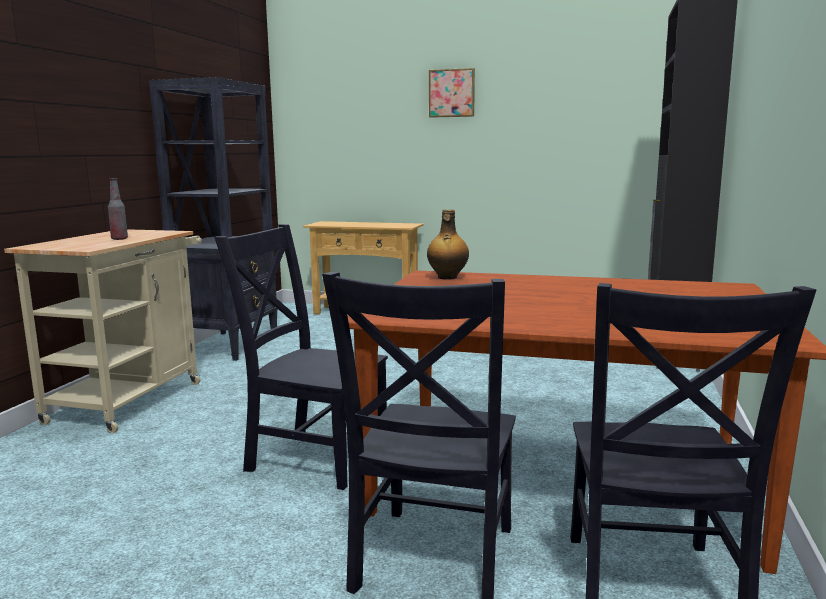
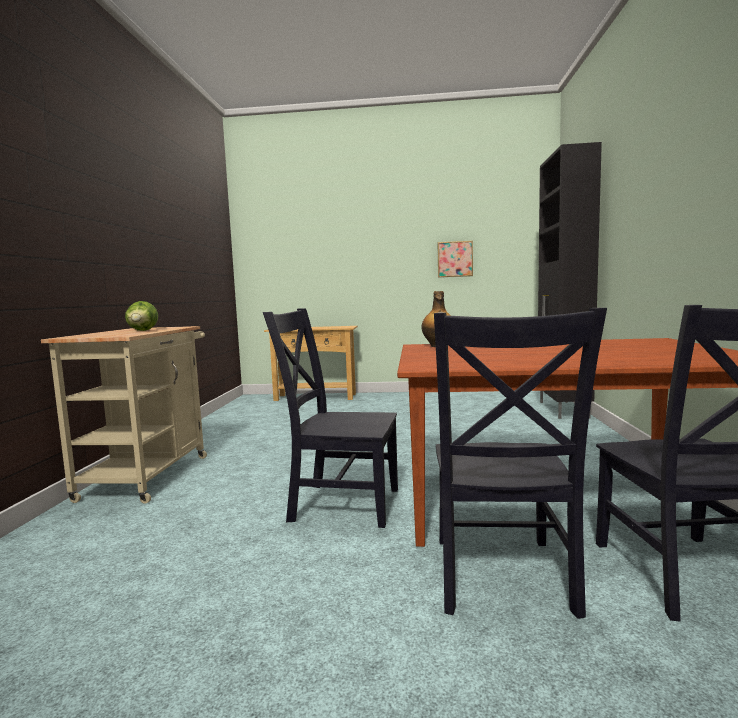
camera: 10 degrees left, 5 degrees down
(119, 239) = (143, 331): bottle -> lettuce
(230, 345) = (216, 427): black bookcase -> none
(452, 93) = (375, 227): picture -> picture (455, 259)

